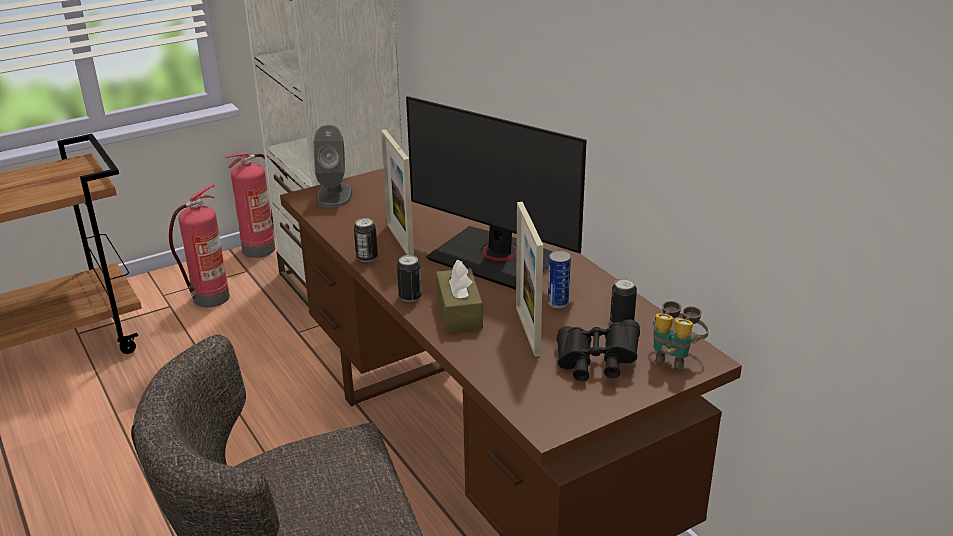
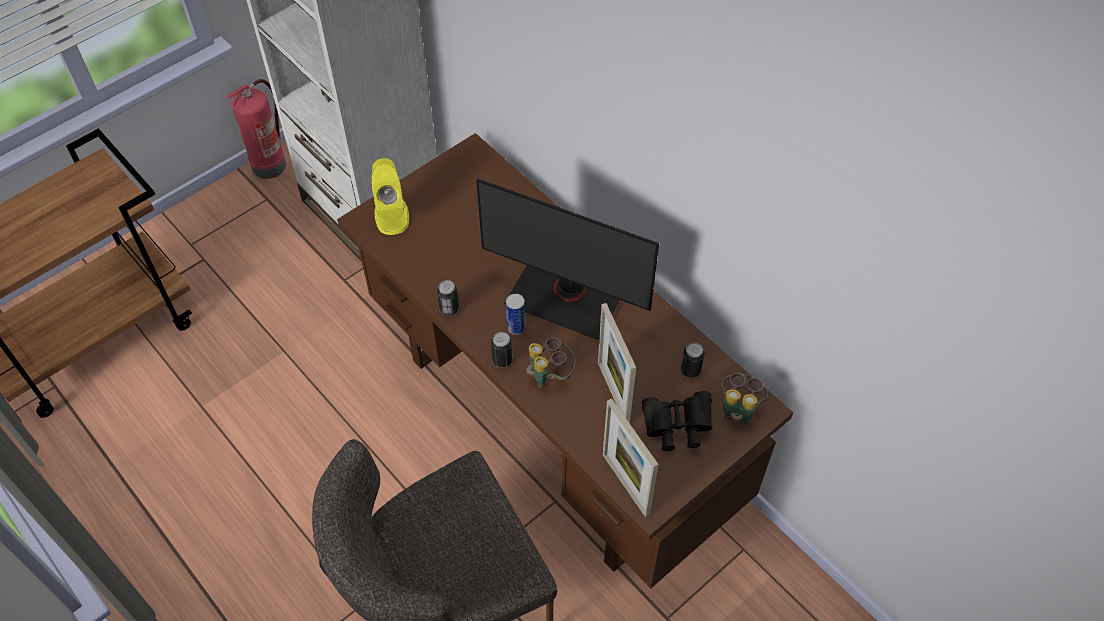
camera: 10 degrees left, 25 degrees up
(210, 299) = (241, 244): fire extinguisher -> none
(334, 195) = (391, 215): grey speaker -> yellow speaker
(400, 241) = (473, 279): picture frame -> picture frame (625, 484)
(459, 312) = (550, 375): brown tissue box -> binoculars
(558, 303) = (633, 352): can -> can (516, 328)

